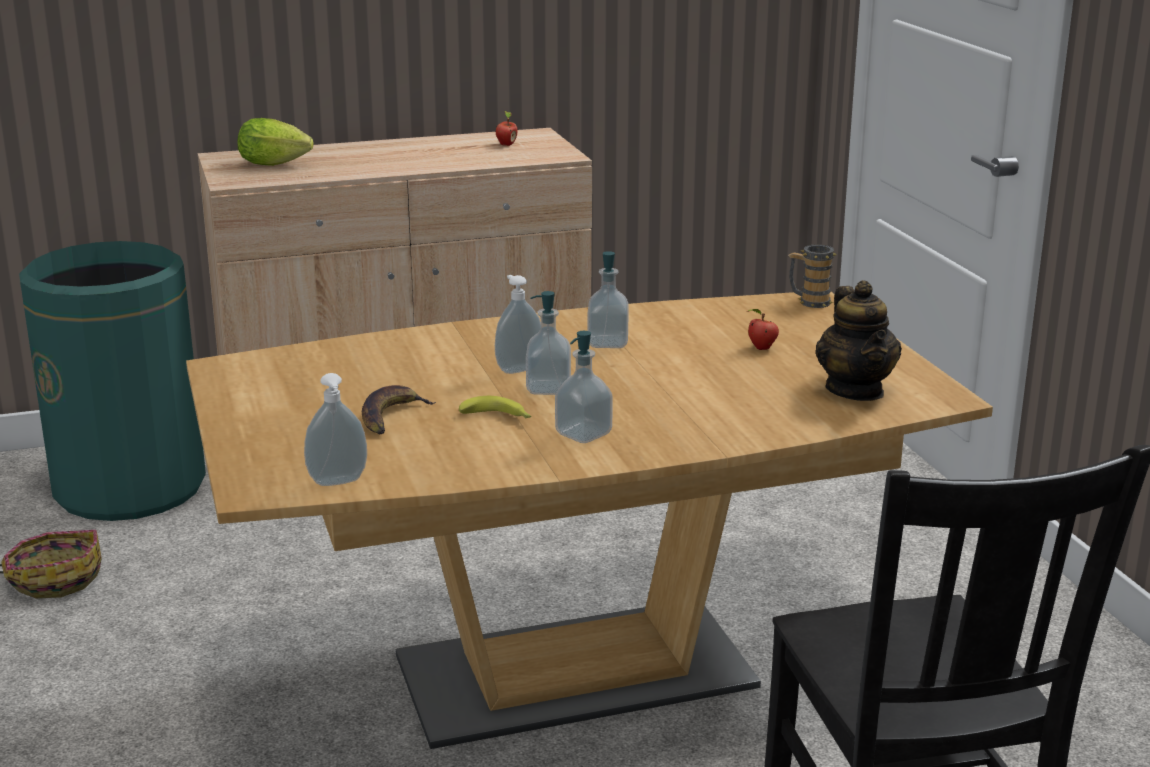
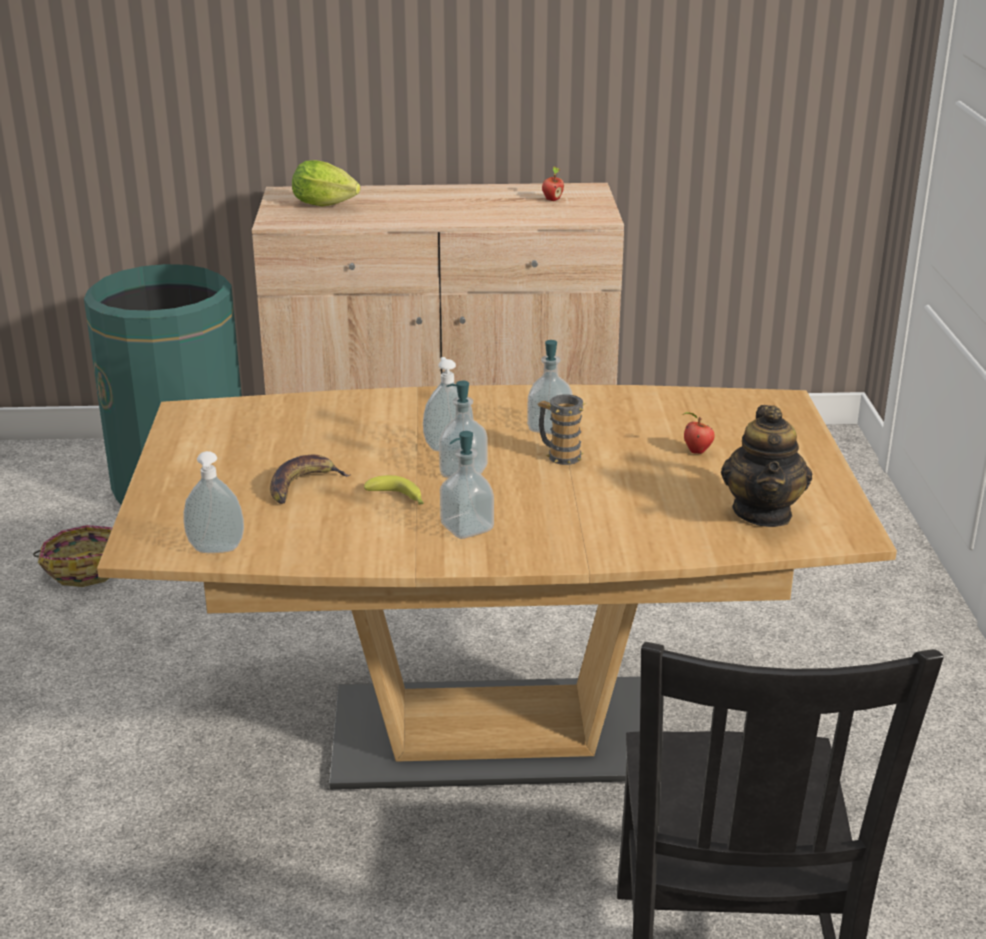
camera: 15 degrees right, 5 degrees up
(809, 302) = (777, 402): mug -> mug (559, 455)

